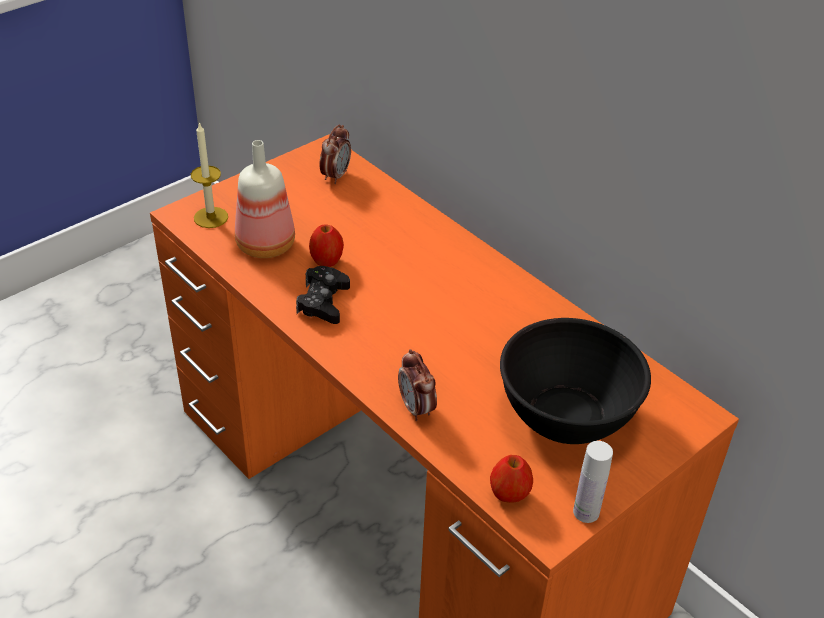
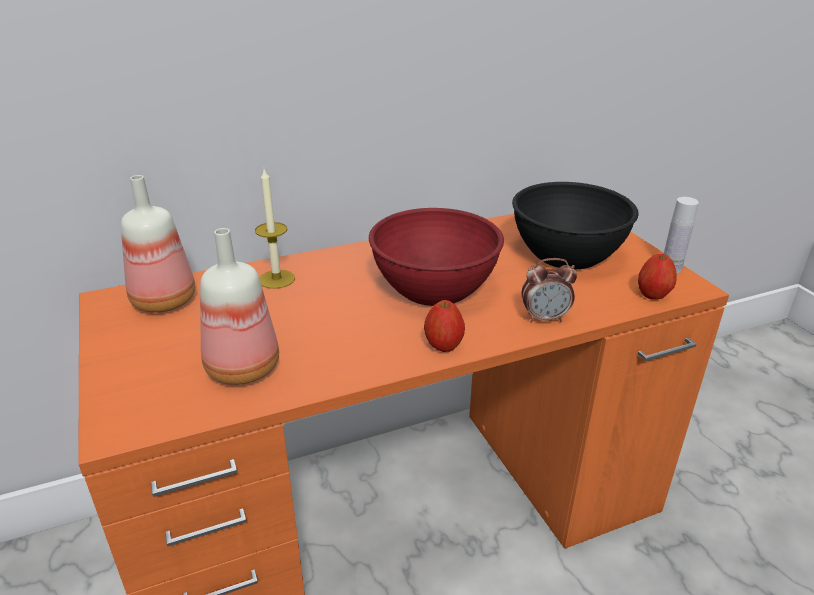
camera: 70 degrees left, 10 degrees down
(211, 217) = (148, 404): candle -> candle (276, 279)
(323, 302) = (368, 344): black game controller -> none
(326, 261) = (303, 331): apple -> apple (443, 345)
(335, 176) = (162, 301): alarm clock -> bottle
(435, 323) = (435, 288): none -> red bowl

